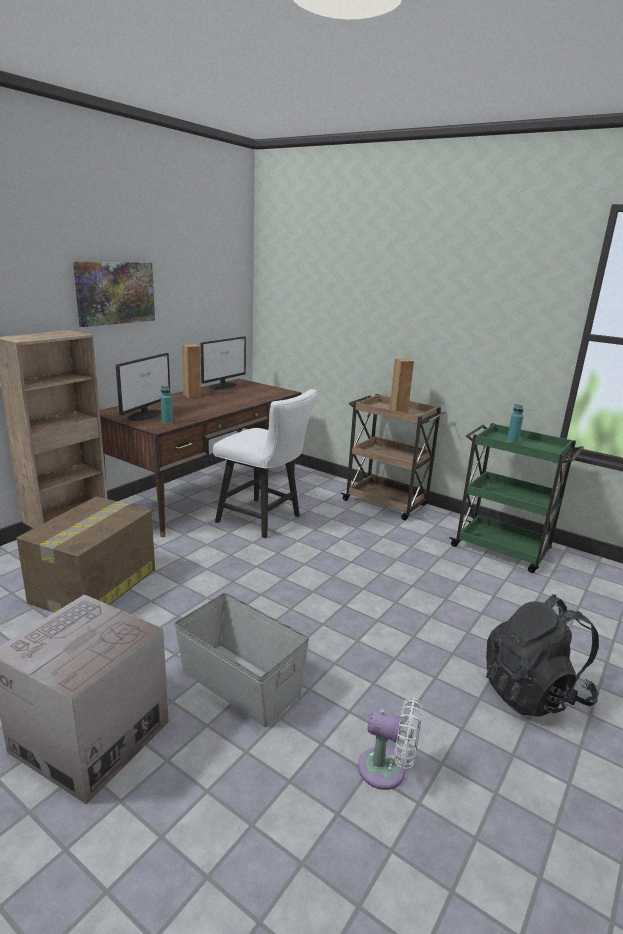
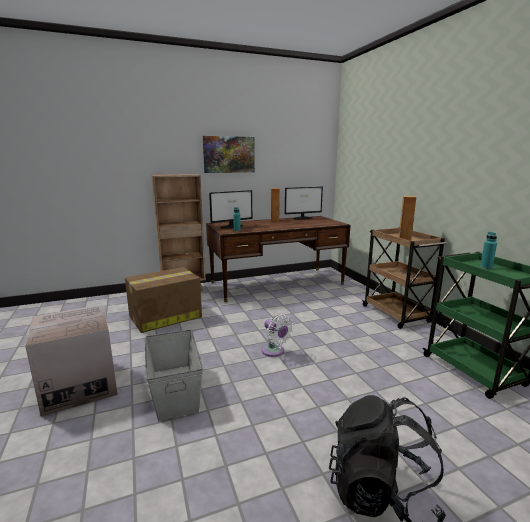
camera: 35 degrees right, 5 degrees down
(264, 520) = (293, 306): white chair -> none
(387, 770) = (195, 485): white fan -> white fan (274, 351)

